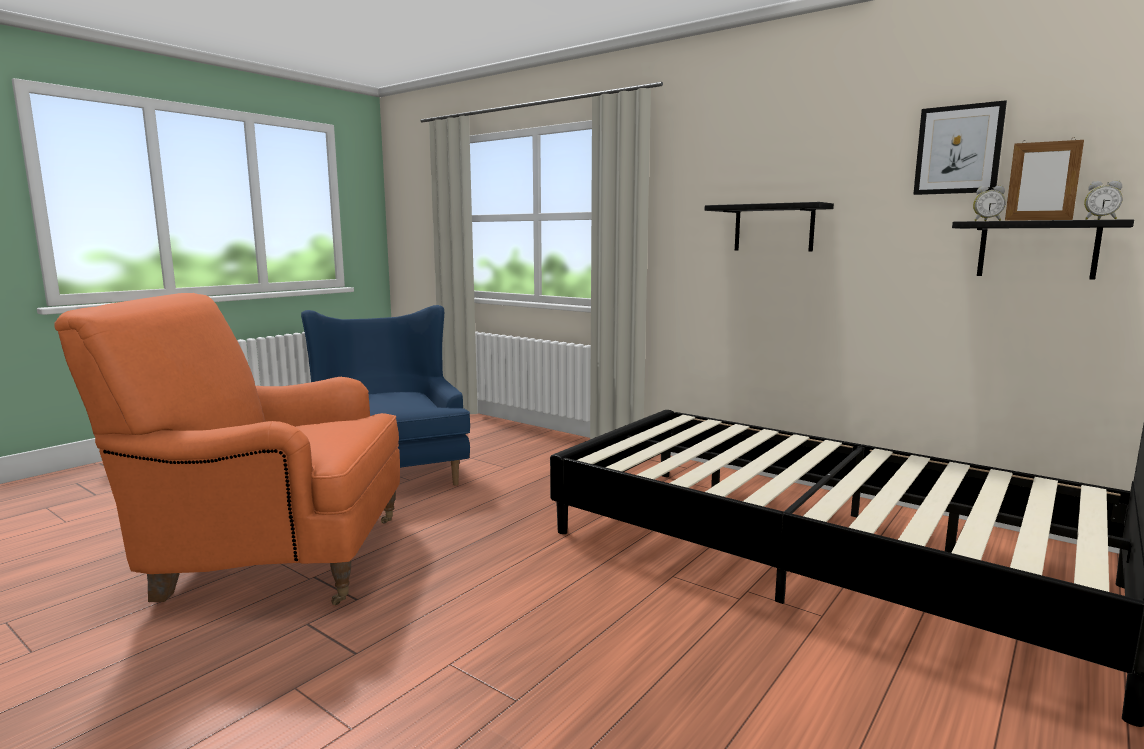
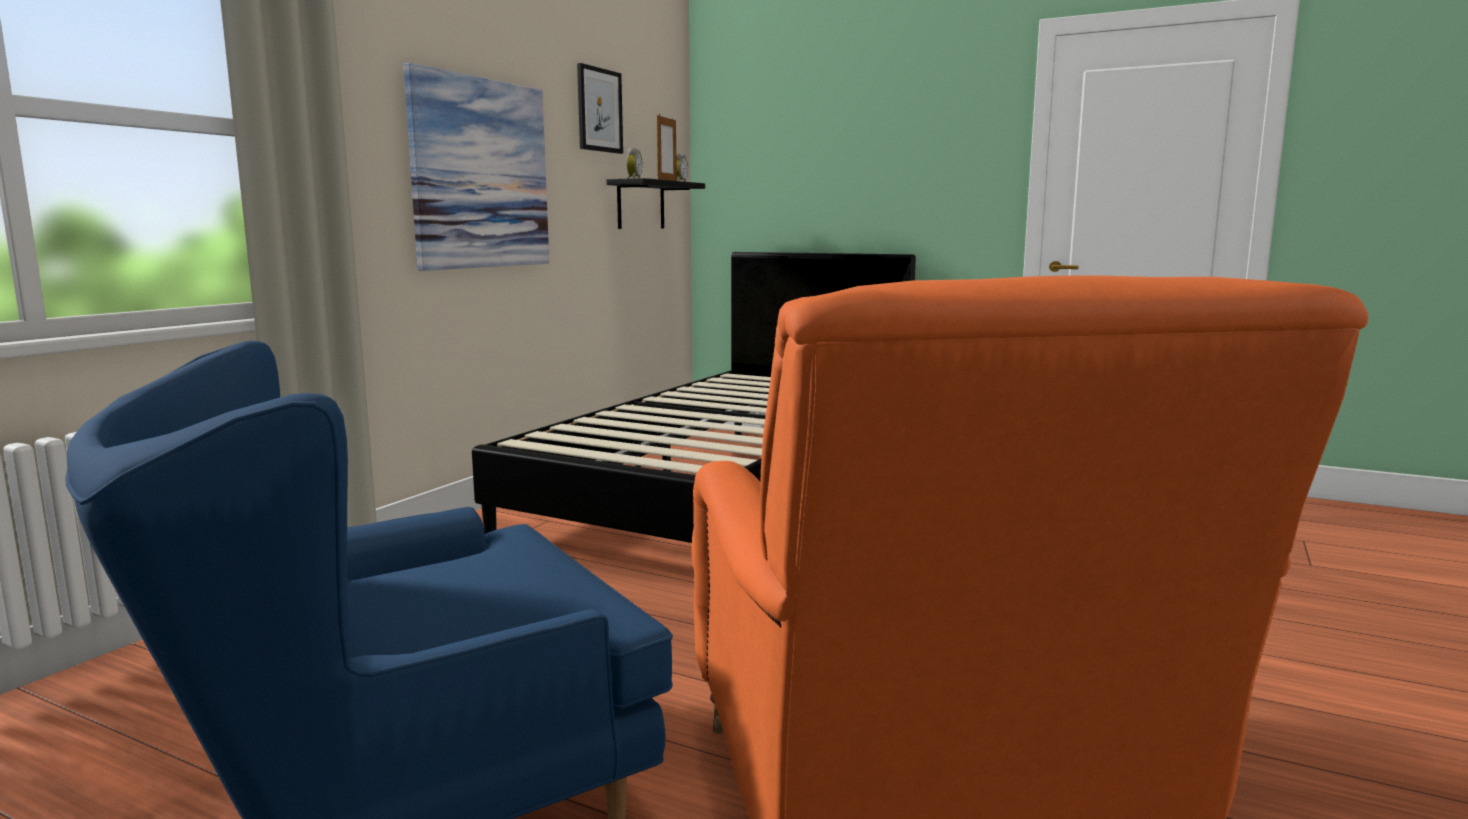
camera: 100 degrees left, 0 degrees up
(773, 228) = (480, 174): black shelf -> picture

